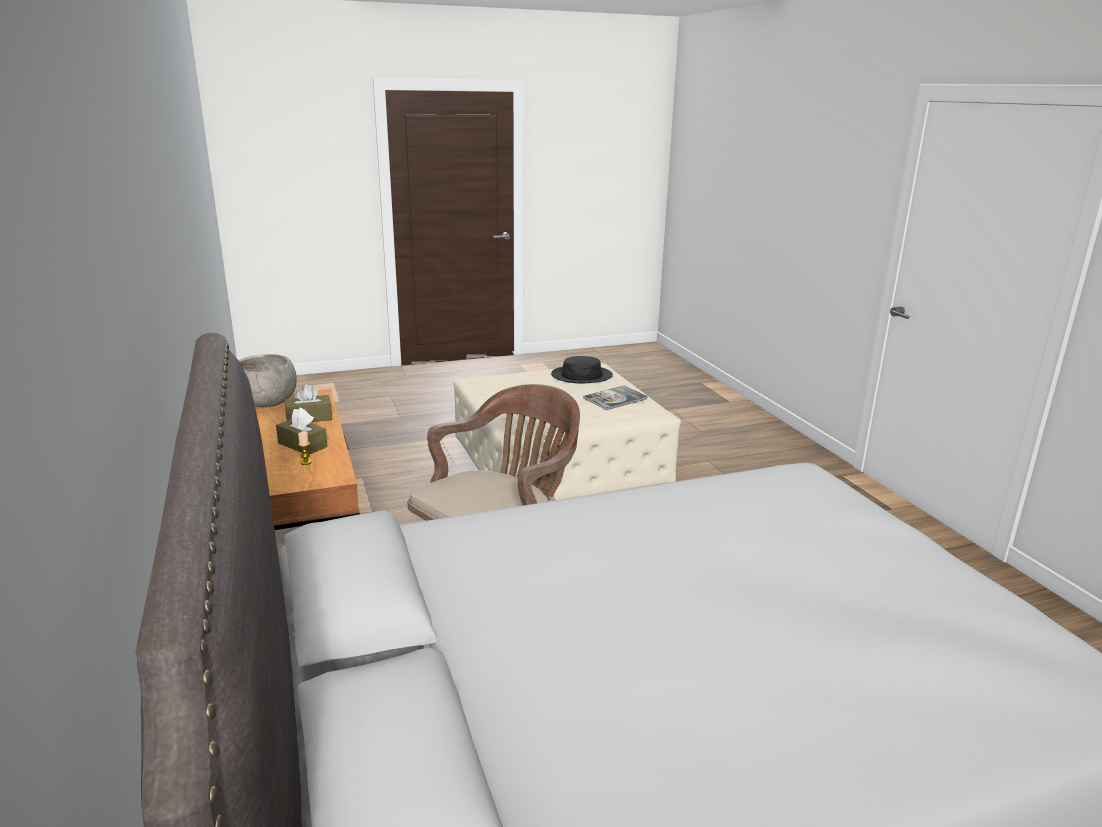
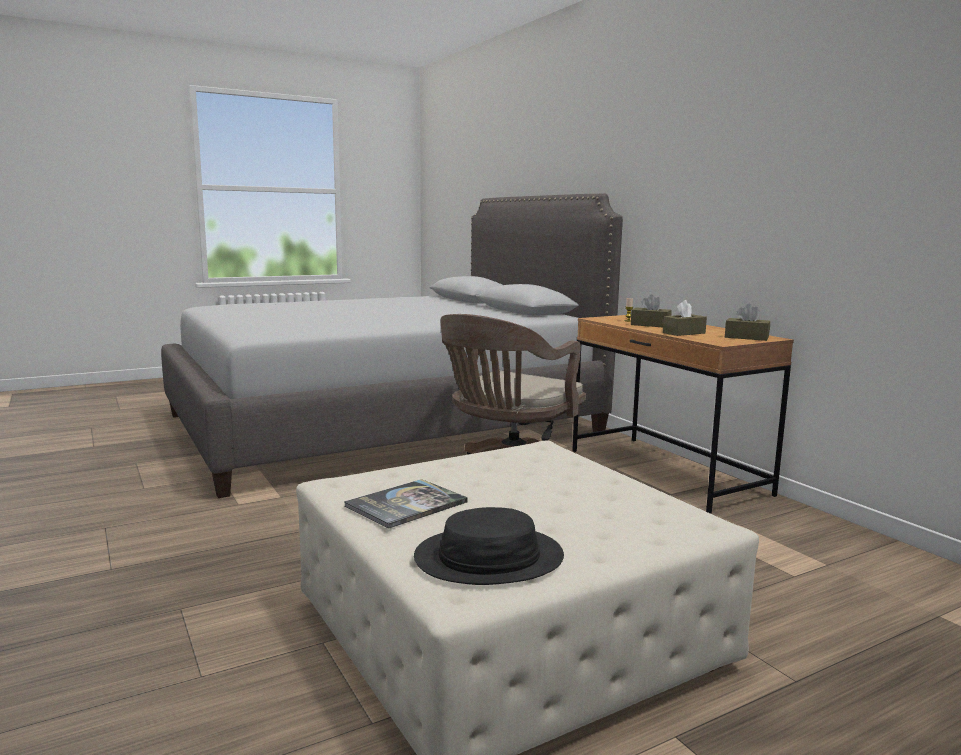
camera: 170 degrees right, 10 degrees down
(266, 404) = (746, 337): grey bowl -> brown tissue box

